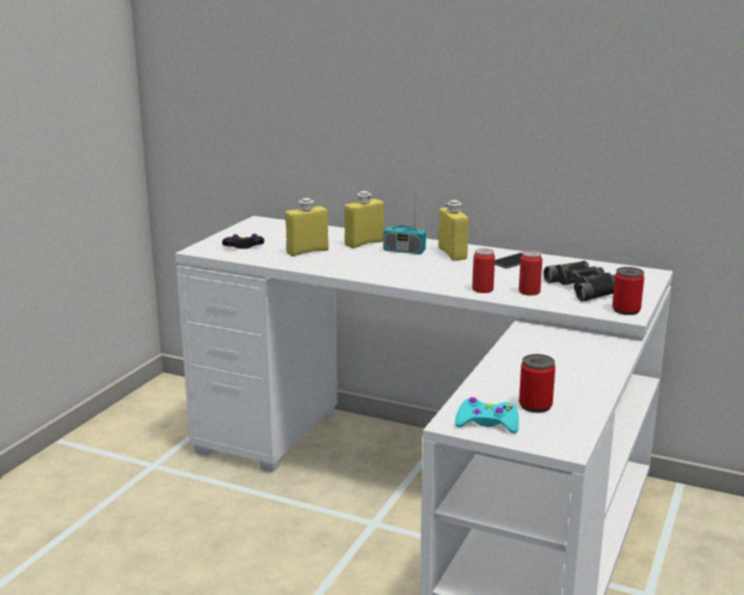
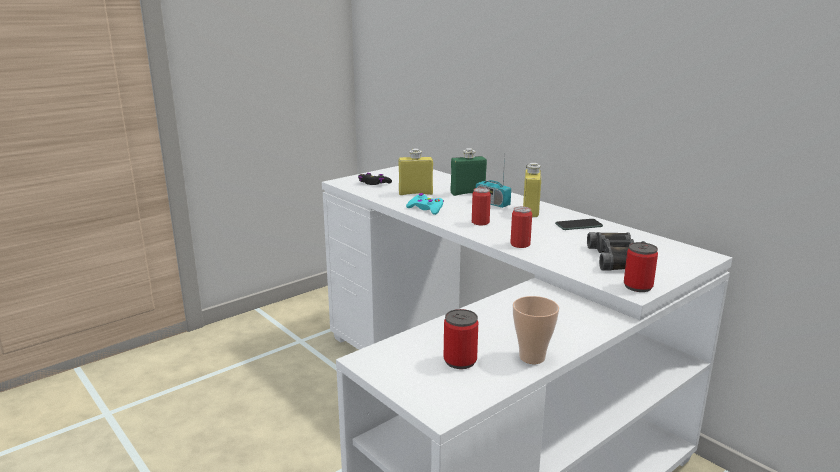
camera: 25 degrees right, 0 degrees up
(364, 243) = (468, 193): yellow bottle -> green bottle
(487, 423) = (396, 367): turquoise game controller -> turquoise game controller (426, 209)
(529, 292) = (560, 253): can -> can (480, 222)
(590, 389) = (532, 357): none -> cup

